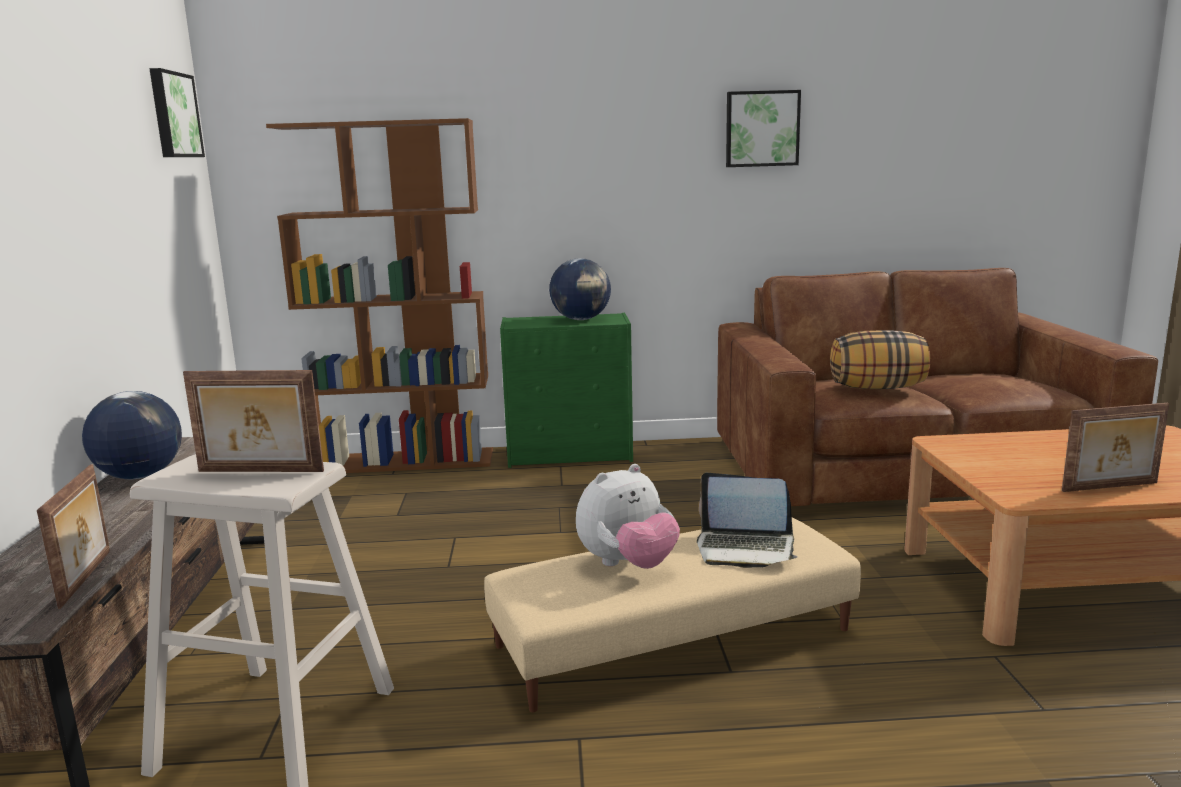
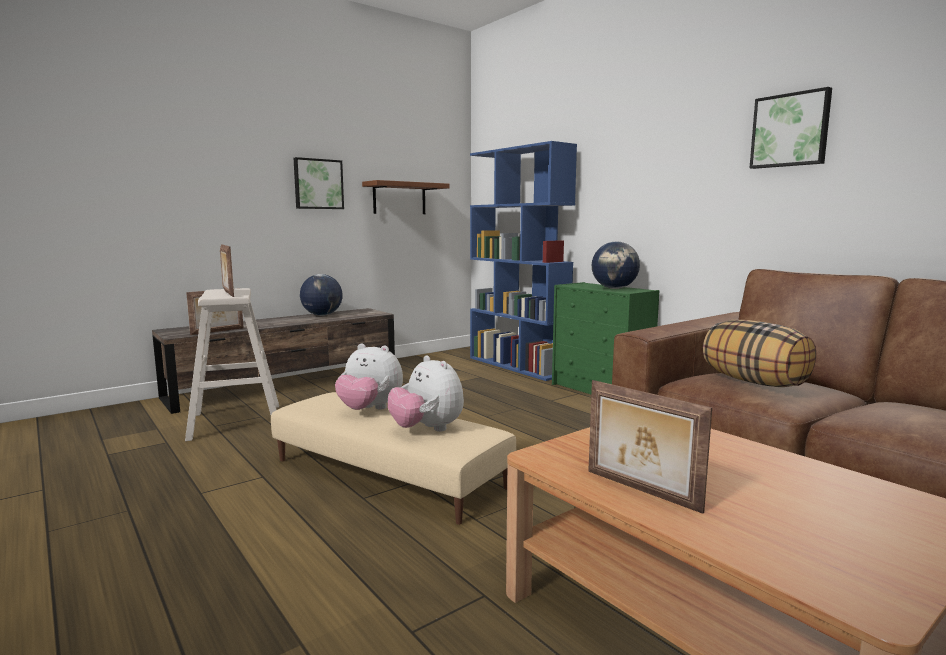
camera: 55 degrees right, 5 degrees down
(150, 212) = (399, 198): none -> brown shelf
(173, 115) = (438, 151): picture -> picture (318, 184)
(405, 461) = (518, 366): brown bookcase -> blue bookcase
(745, 548) = (427, 429): laptop -> plush toy

